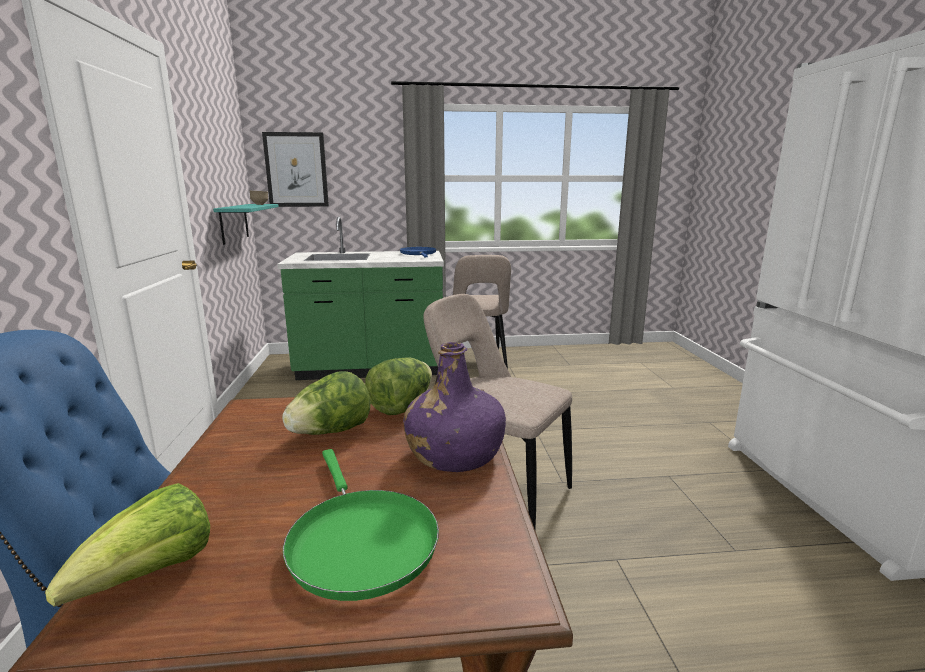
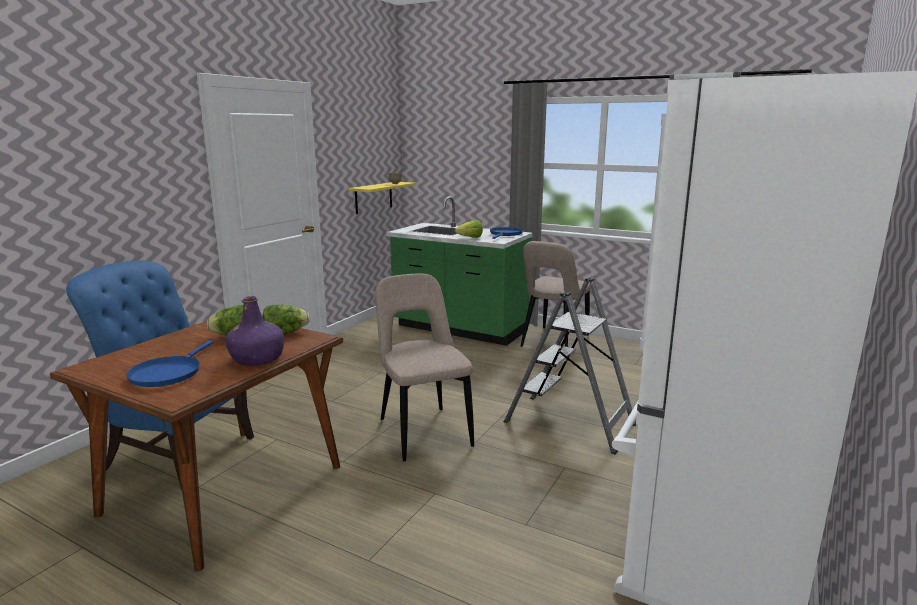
camera: 35 degrees right, 0 degrees up
(150, 576) = (107, 362): lettuce -> lettuce (470, 238)
(234, 223) = (373, 197): turquoise shelf -> yellow shelf
(296, 170) = (434, 155): picture -> none
(359, 541) = (168, 373): green frying pan -> blue frying pan
(607, 431) = (571, 423): none -> grey step ladder

